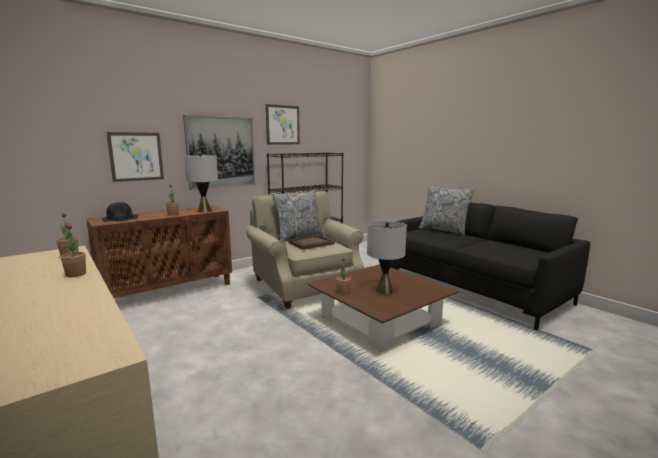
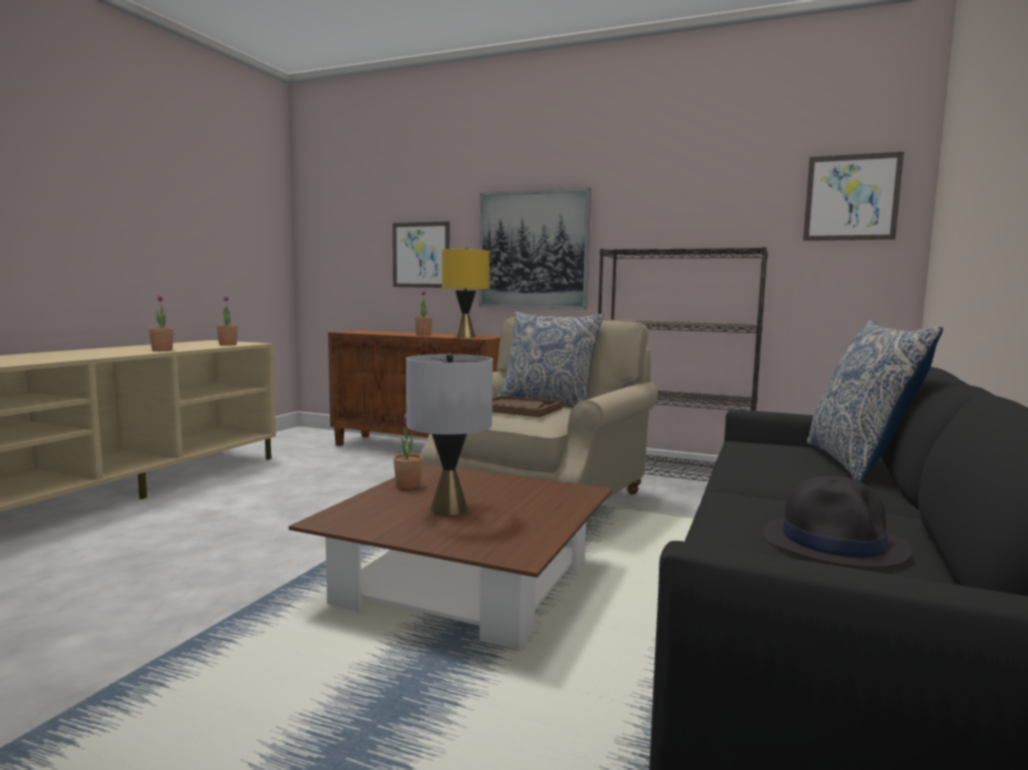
camera: 60 degrees right, 5 degrees down
(121, 218) = (376, 332): black hat -> black hat (834, 543)
(204, 211) = (465, 337): grey table lamp -> yellow table lamp
(283, 125) = (657, 196): picture -> picture (851, 197)

